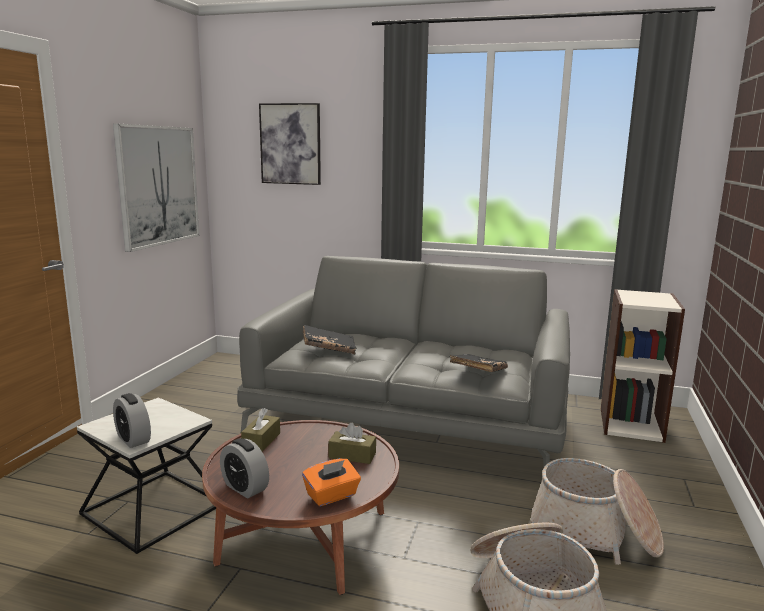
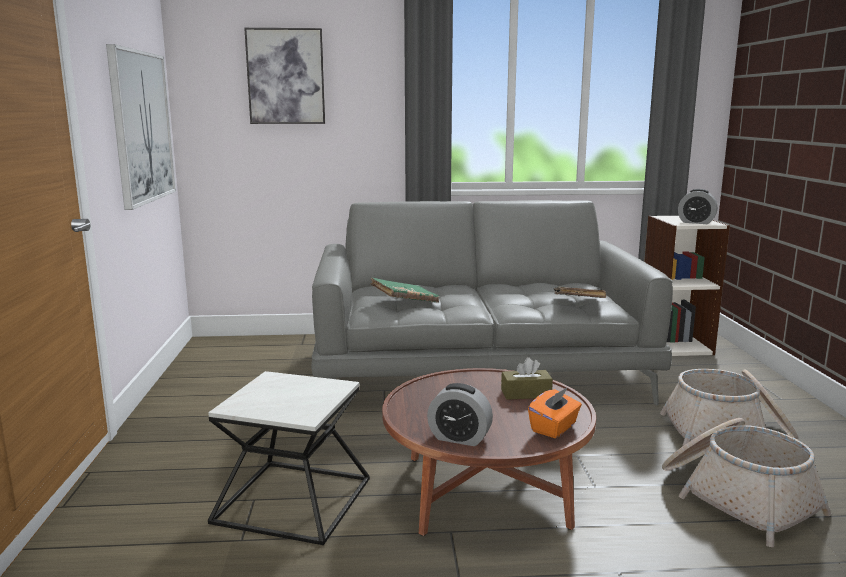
camera: 20 degrees left, 0 degrees up
(133, 439) = (298, 412): alarm clock -> alarm clock (696, 222)
(261, 441) = (421, 396): brown tissue box -> none
(329, 349) = (404, 301): black book -> green book

